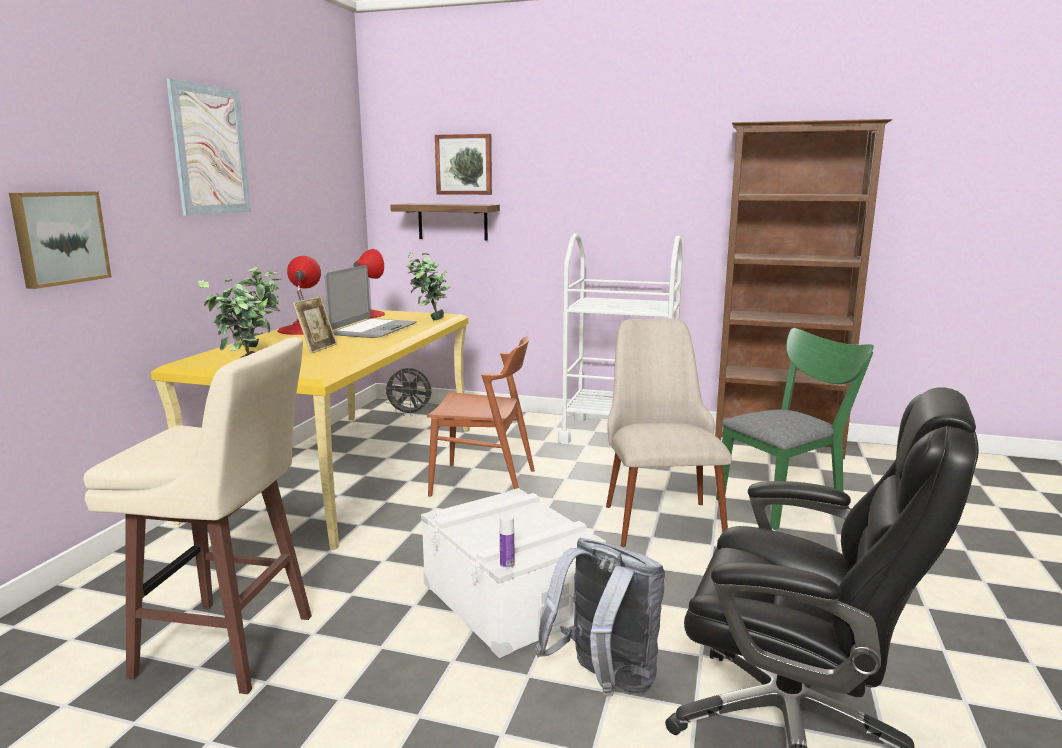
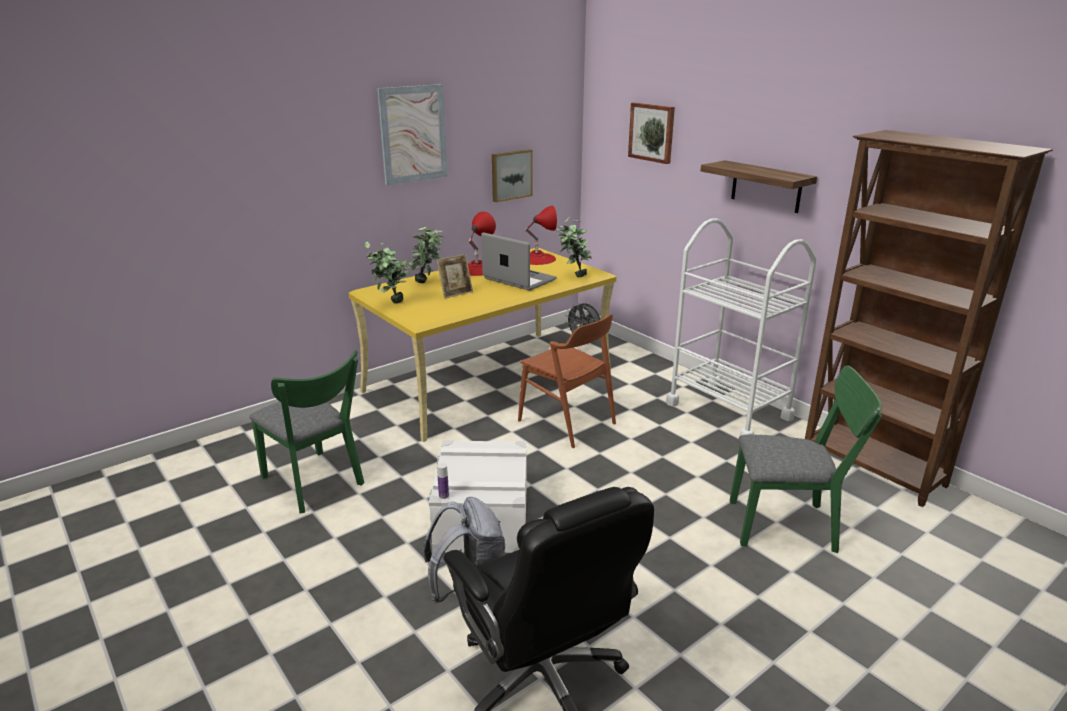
camera: 35 degrees right, 10 degrees up
(59, 238) = (289, 207): picture -> picture (510, 175)
(229, 647) = (316, 484): beige stool -> green chair
(373, 329) = (519, 279): laptop -> laptop turned 105 degrees counterclockwise
(452, 221) = (639, 182): shelf -> shelf (766, 186)
(658, 513) = (663, 495): beige chair -> none

